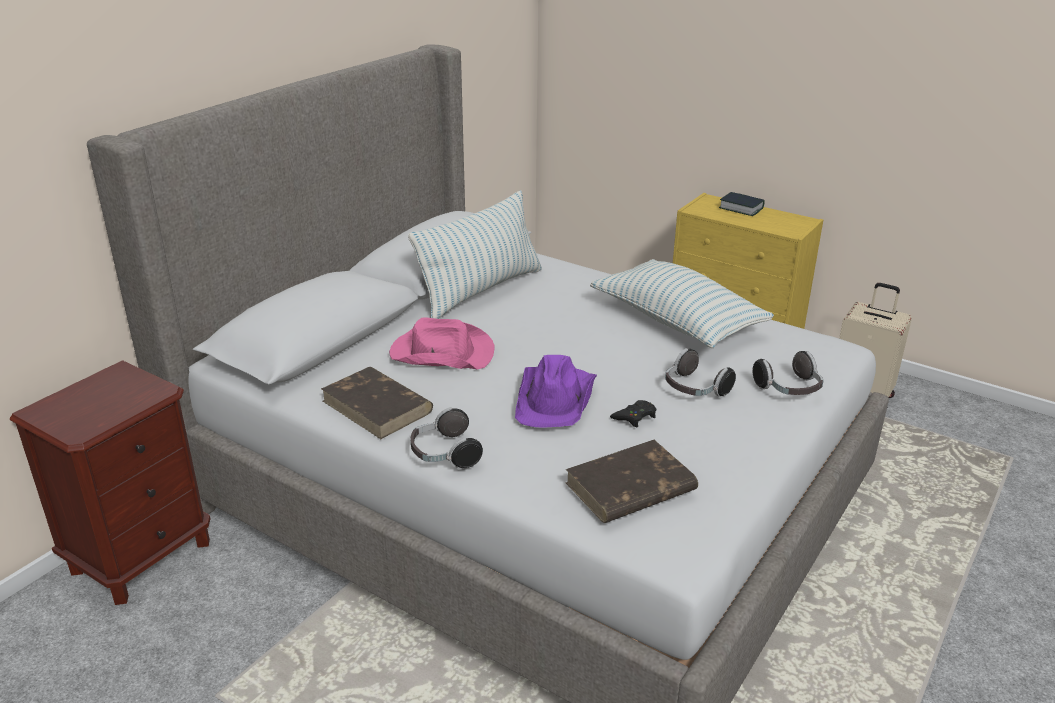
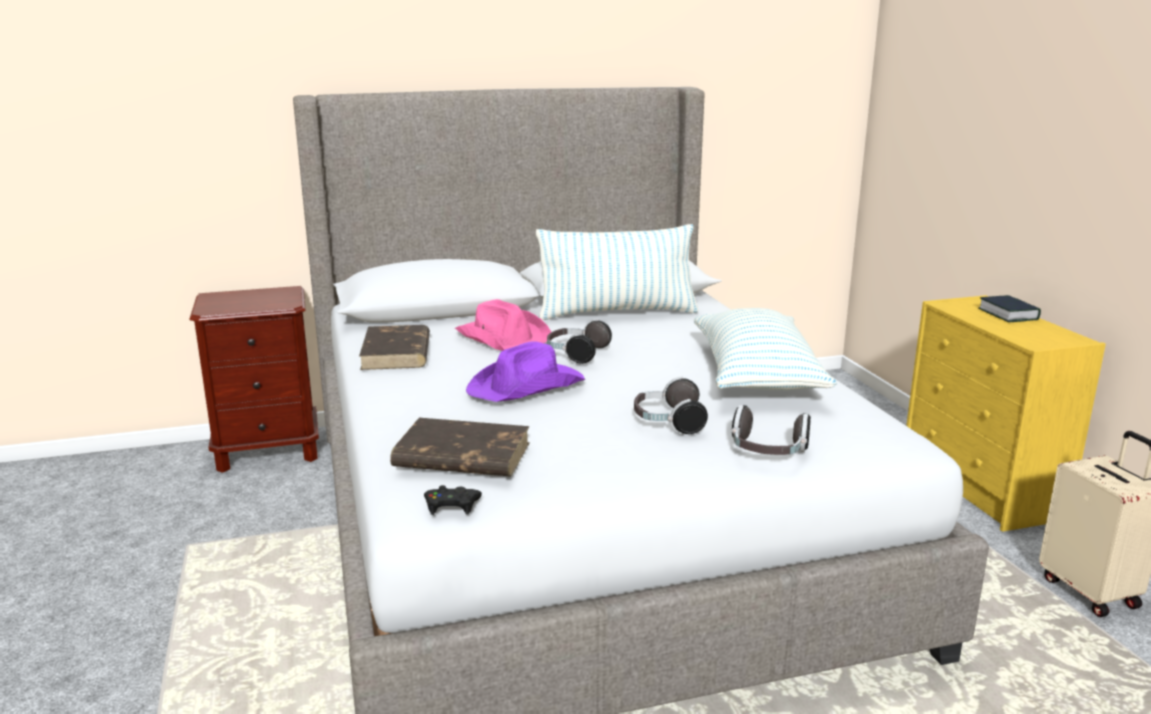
camera: 40 degrees right, 10 degrees down
(444, 454) = (380, 391): headphones -> headphones (576, 354)
(634, 417) = (567, 418): black game controller -> black game controller (451, 505)

